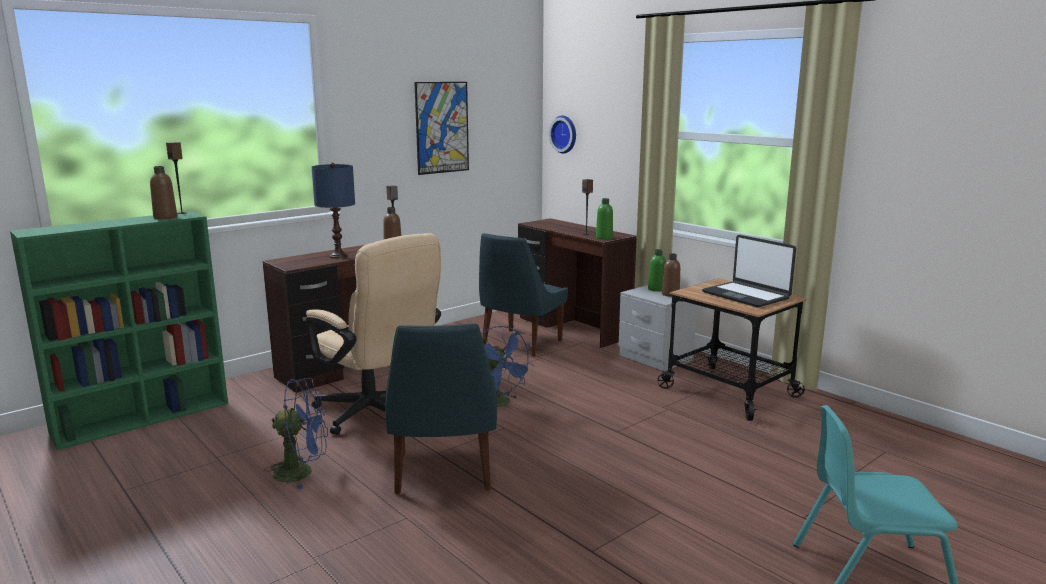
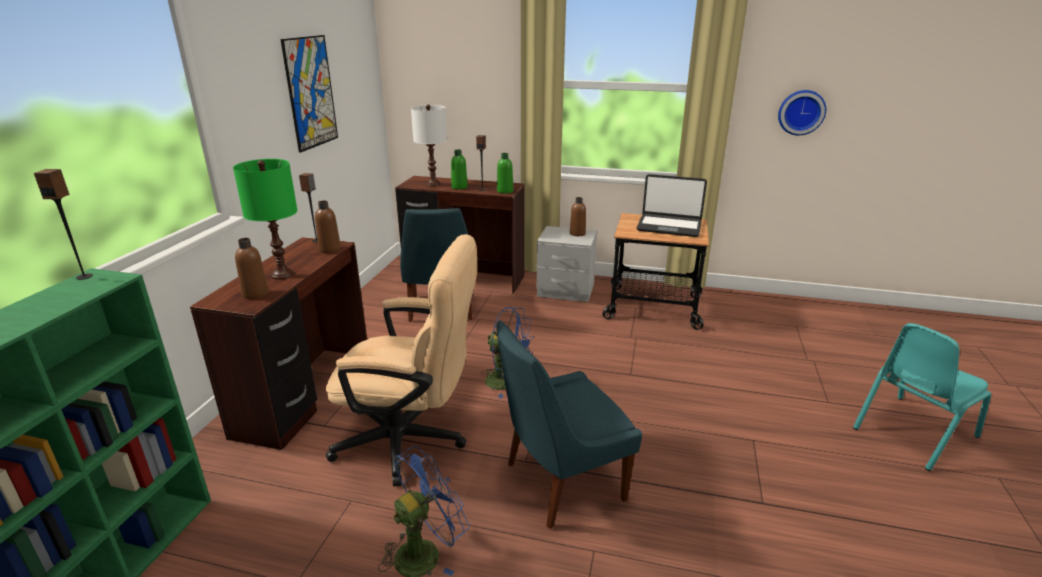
camera: 35 degrees left, 10 degrees up
(165, 217) = (75, 292): brown bottle -> brown bottle (255, 294)
(338, 256) = (282, 274): blue table lamp -> green table lamp
(443, 474) = (560, 483): blue chair -> blue chair turned 105 degrees clockwise
(552, 225) = (433, 184): none -> white table lamp
(565, 134) = (414, 87): wall clock -> wall clock (801, 112)
(656, 289) = (559, 231): green bottle -> green bottle (459, 187)

